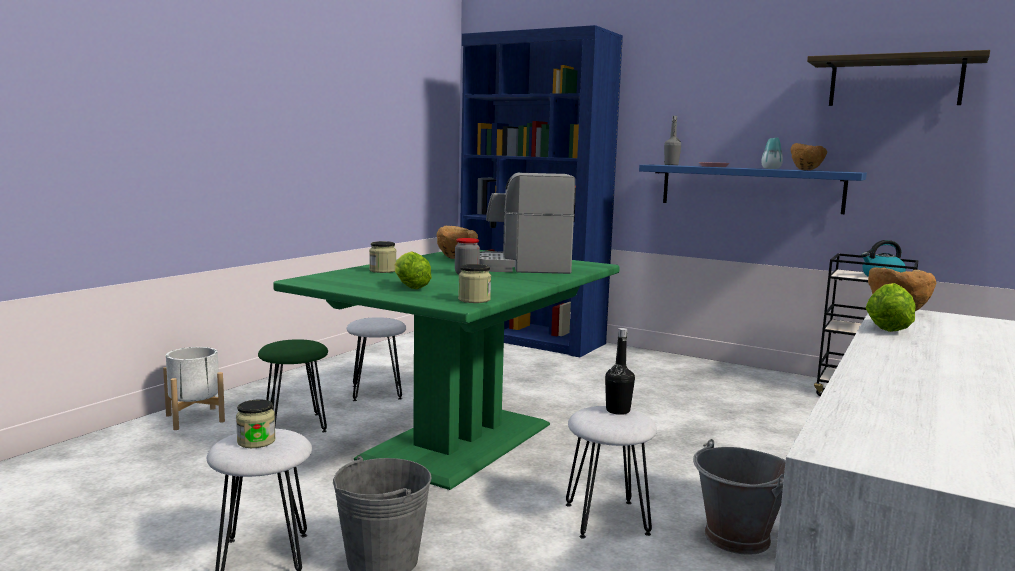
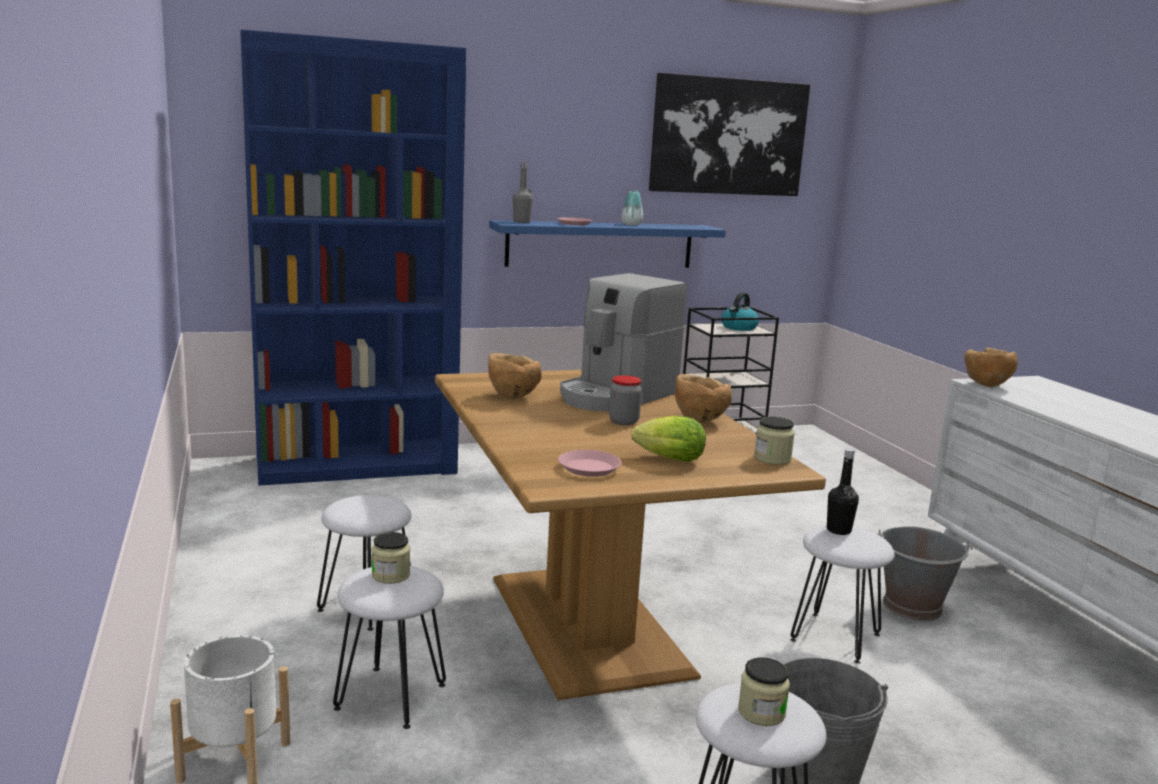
camera: 50 degrees left, 5 degrees up
(295, 425) = (389, 696): green stool -> white stool
(353, 280) = (589, 468): none -> pink plate
(383, 270) = (544, 441): jar -> jar (390, 575)
(461, 442) = (590, 624): green dining table -> brown dining table
(806, 170) = (666, 225): brown bowl -> brown bowl (699, 420)
(887, 327) = (1035, 404): lettuce -> none
(895, 82) = (728, 136): shelf -> picture

